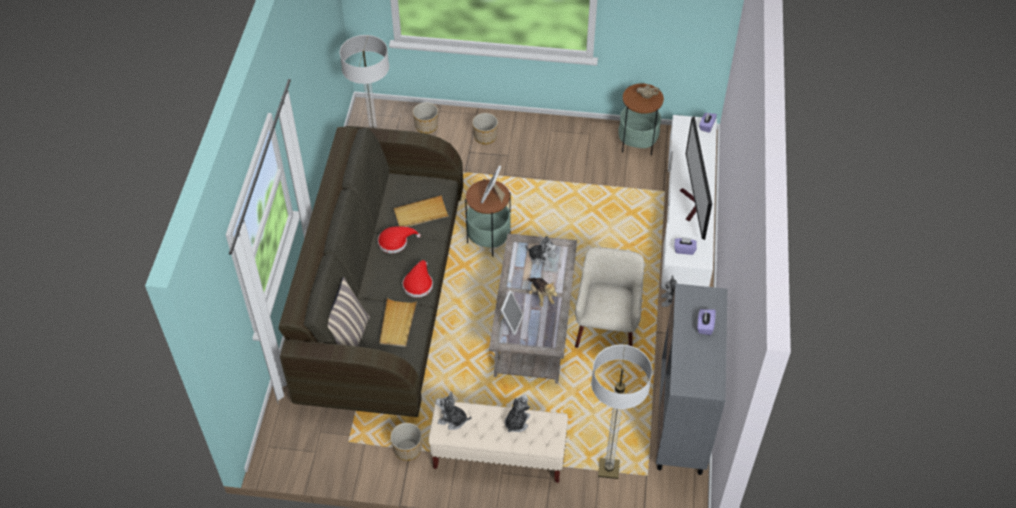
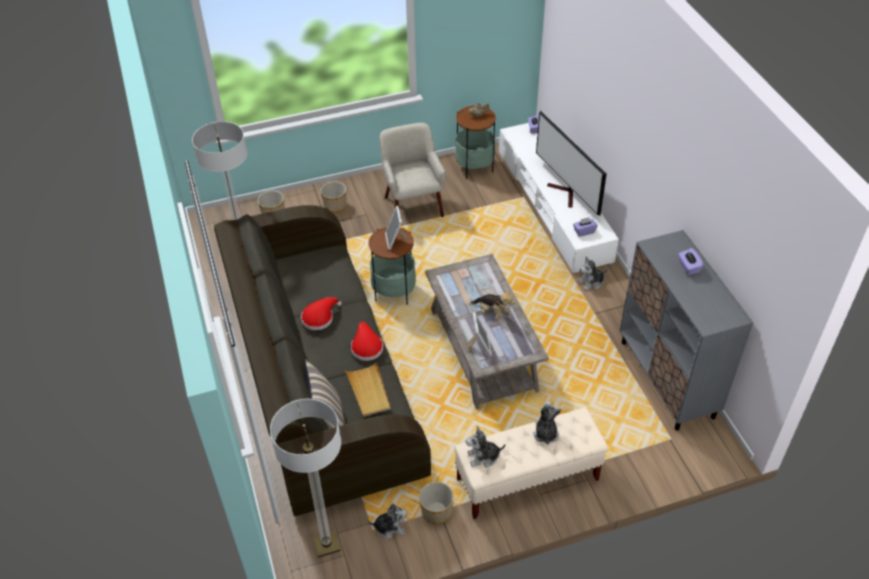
camera: 25 degrees left, 5 degrees down
(421, 214) = (328, 284): beige tray -> none
(541, 258) = (470, 280): plush toy -> plush toy (390, 527)
(606, 328) = (550, 327): beige armchair -> beige armchair (413, 206)
(608, 469) = (634, 448): floor lamp -> floor lamp (326, 544)

